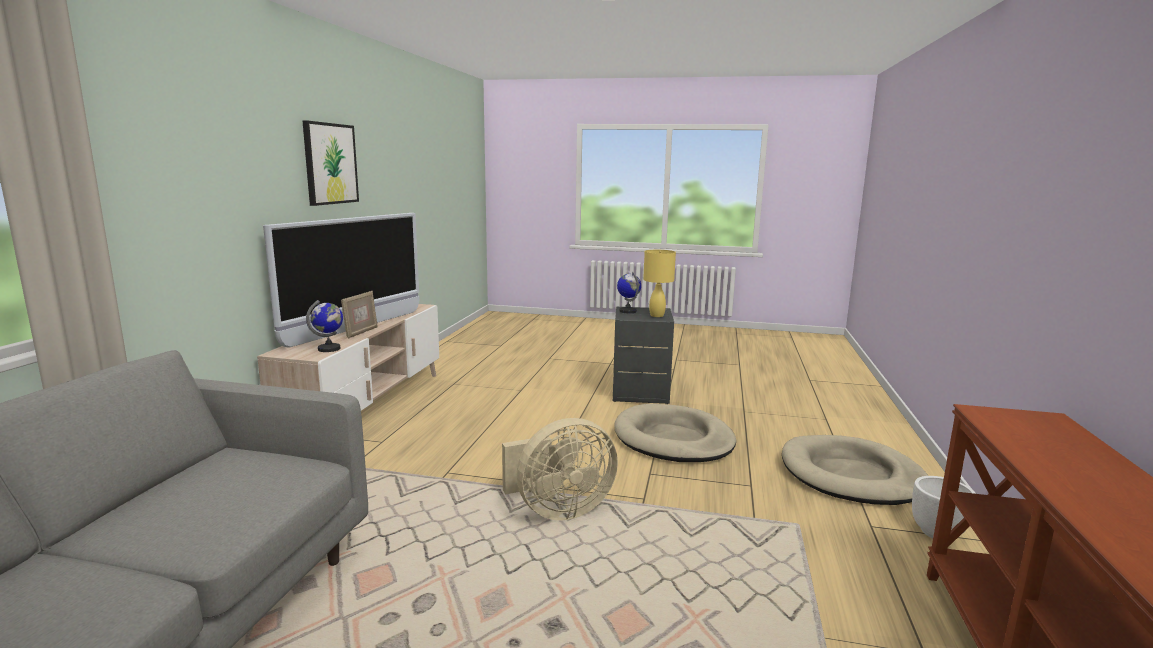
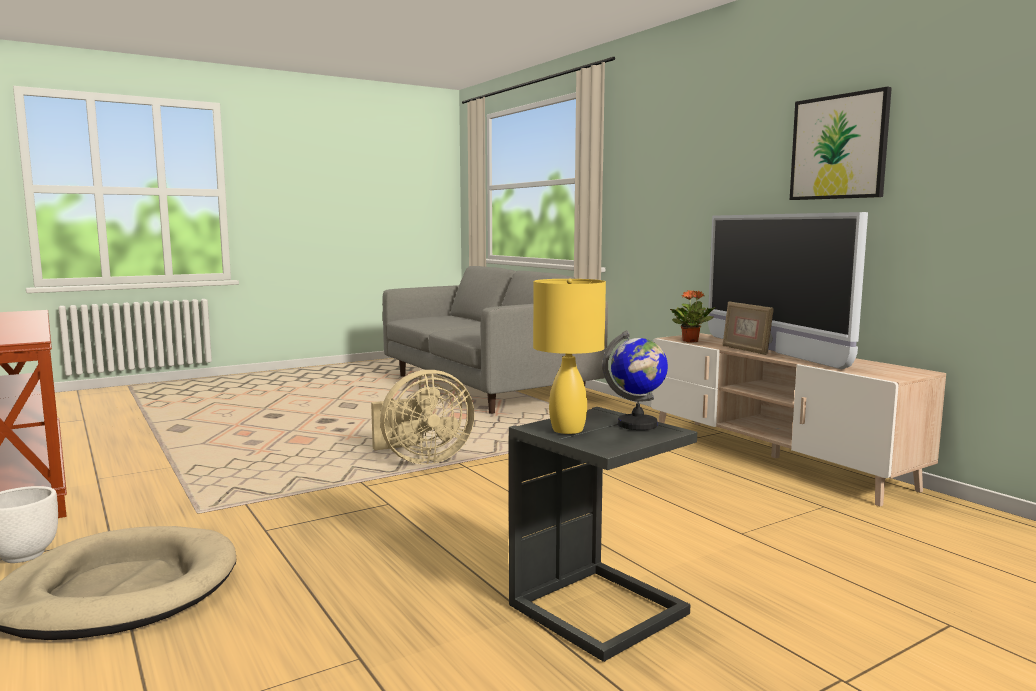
camera: 135 degrees right, 5 degrees down
(329, 349) = (690, 341): globe -> potted plant
(558, 510) = (421, 460): beige fan -> beige fan turned 135 degrees counterclockwise
(673, 439) = (415, 548): beige dog bed -> none

